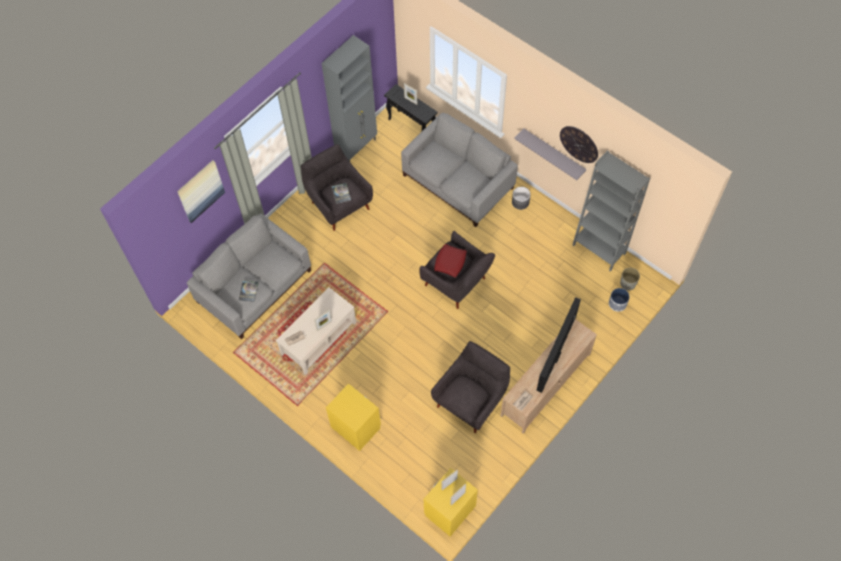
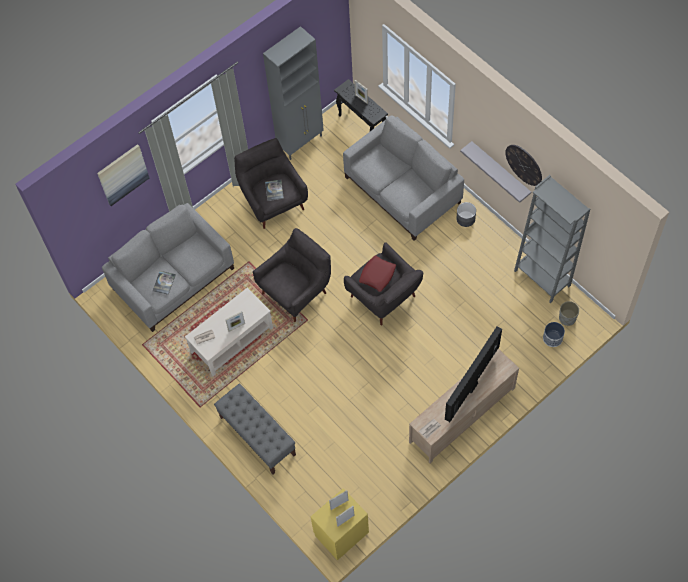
camera: 10 degrees right, 0 degrees up
(356, 426) = (257, 436): yellow nightstand -> grey bench
(471, 400) = (380, 422): grey armchair -> grey armchair (296, 291)

